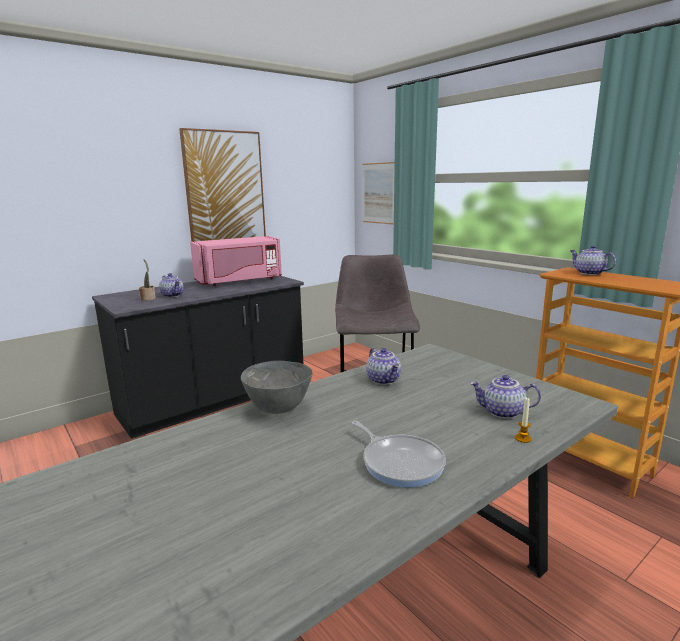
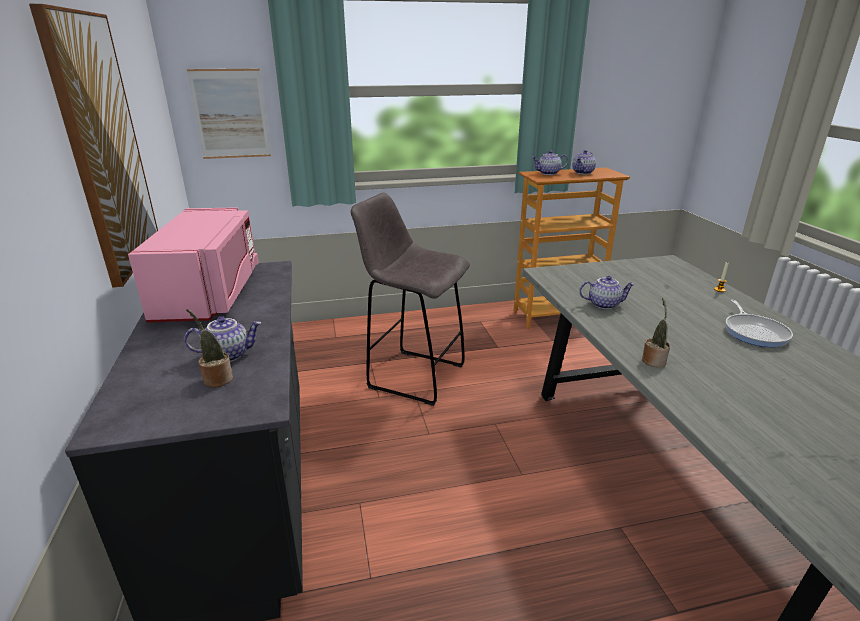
camera: 65 degrees left, 10 degrees up
(278, 409) = (653, 360): grey bowl -> potted plant
(400, 462) = (754, 332): frying pan -> frying pan turned 105 degrees clockwise
(502, 412) = (680, 284): teapot -> teapot (583, 173)

